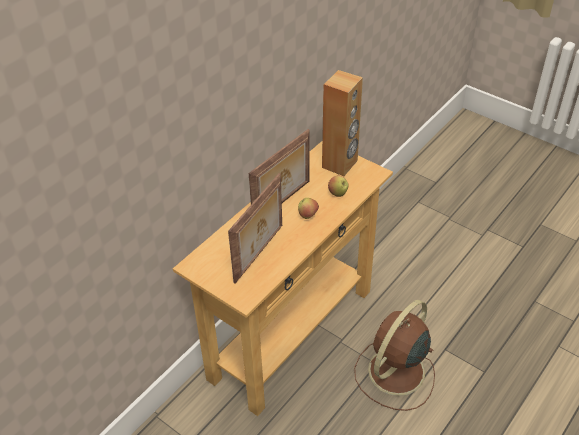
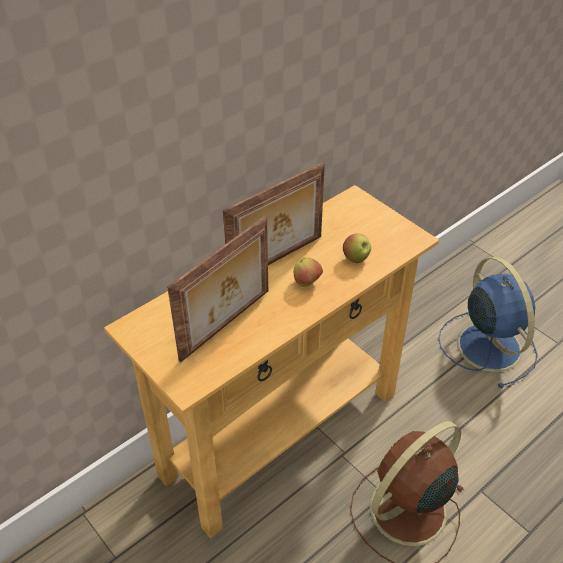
camera: 10 degrees right, 0 degrees up
(340, 164) = (368, 220): brown speaker -> none
(431, 244) = (487, 344): none -> blue fan

